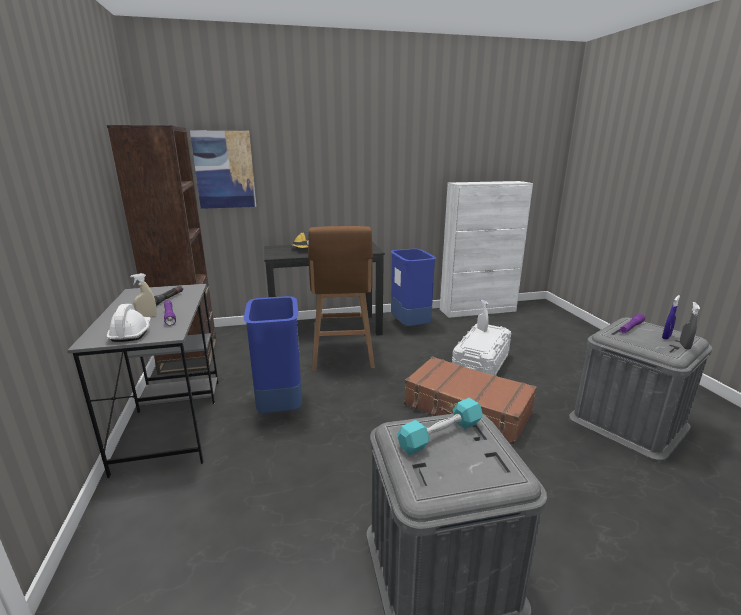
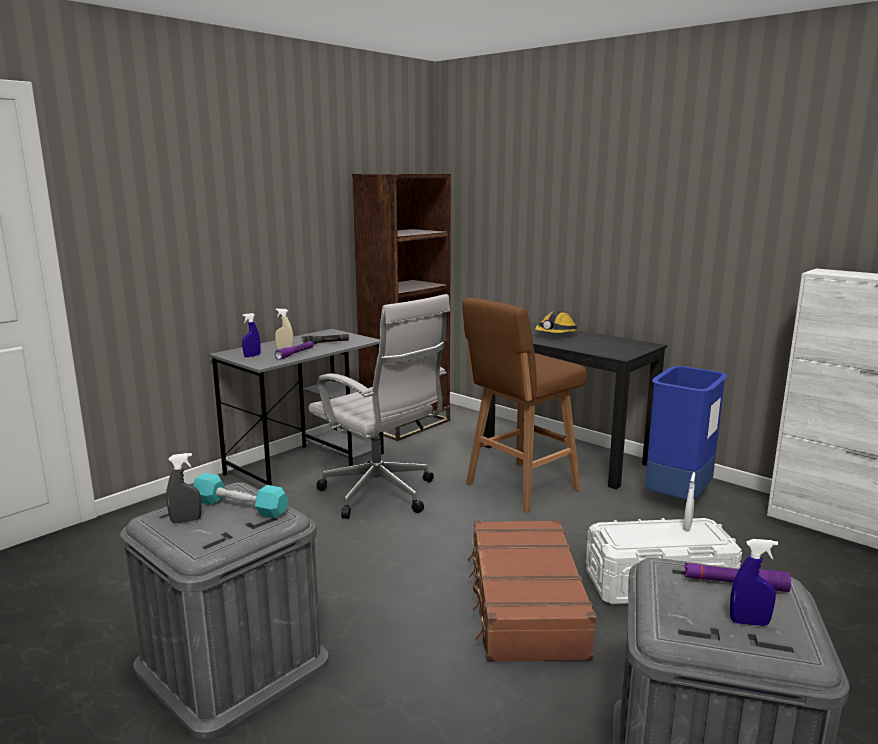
camera: 55 degrees right, 5 degrees down
(131, 333) = (252, 356): white hard hat -> blue spray bottle
(224, 170) = (503, 222): picture -> none
(281, 407) = (382, 495): blue trash can -> white office chair
(684, 346) = (732, 644): grey spray bottle -> grey spray bottle (186, 520)

